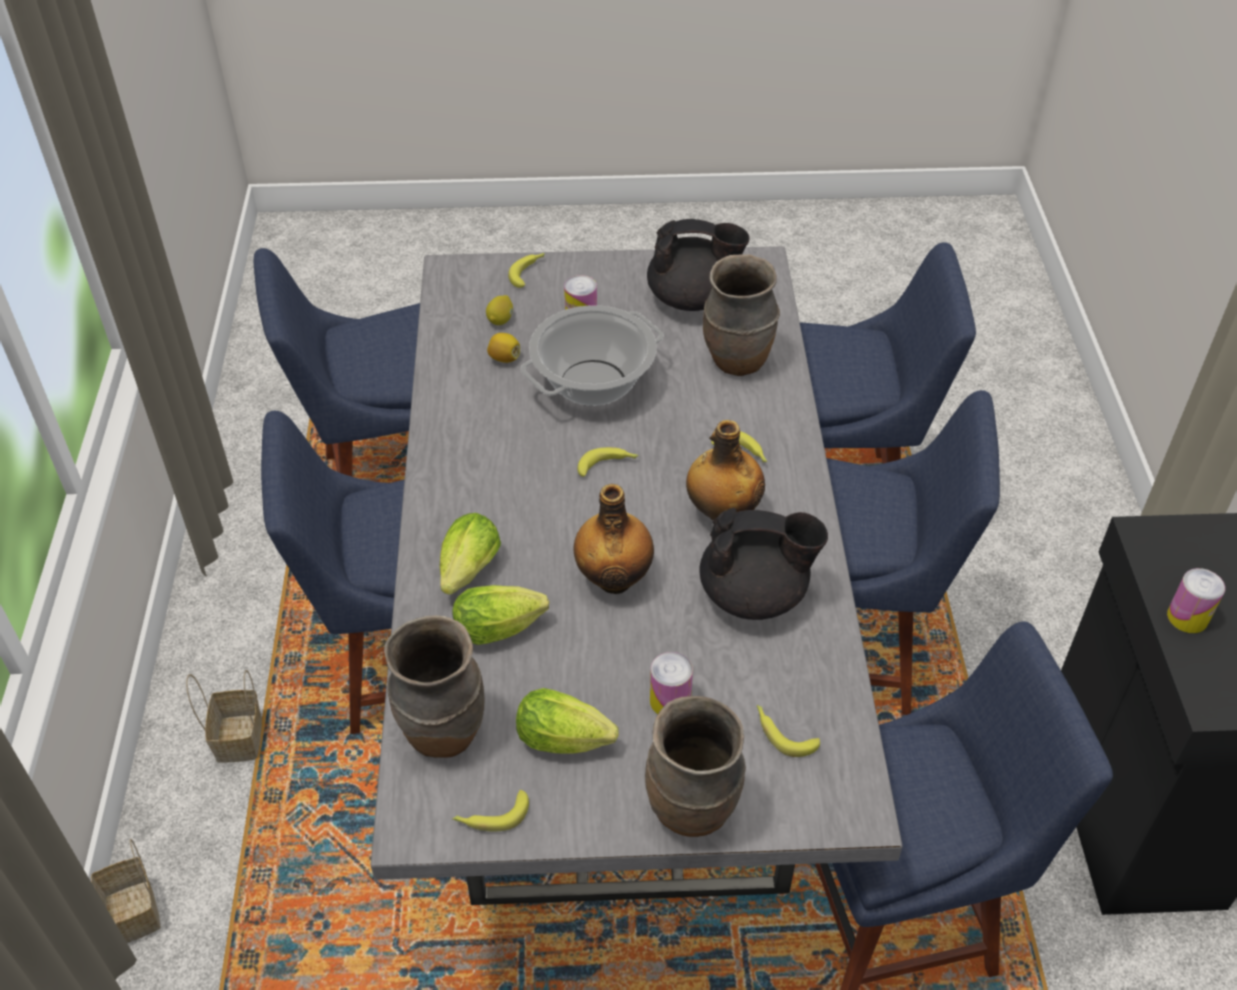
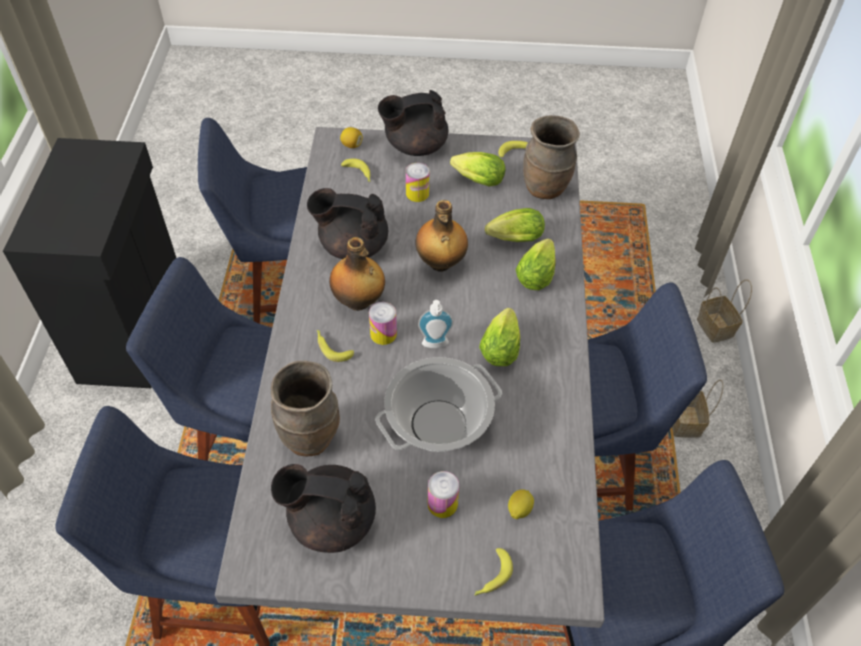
camera: 175 degrees left, 5 degrees up
(504, 358) = (515, 460): lemon -> lemon (351, 145)
(520, 471) = (501, 346): none -> lettuce
(607, 465) = (435, 345): banana -> soap dispenser
(693, 811) = (415, 146): brown vase -> black teapot
(1187, 617) = (102, 193): can -> can (383, 334)

